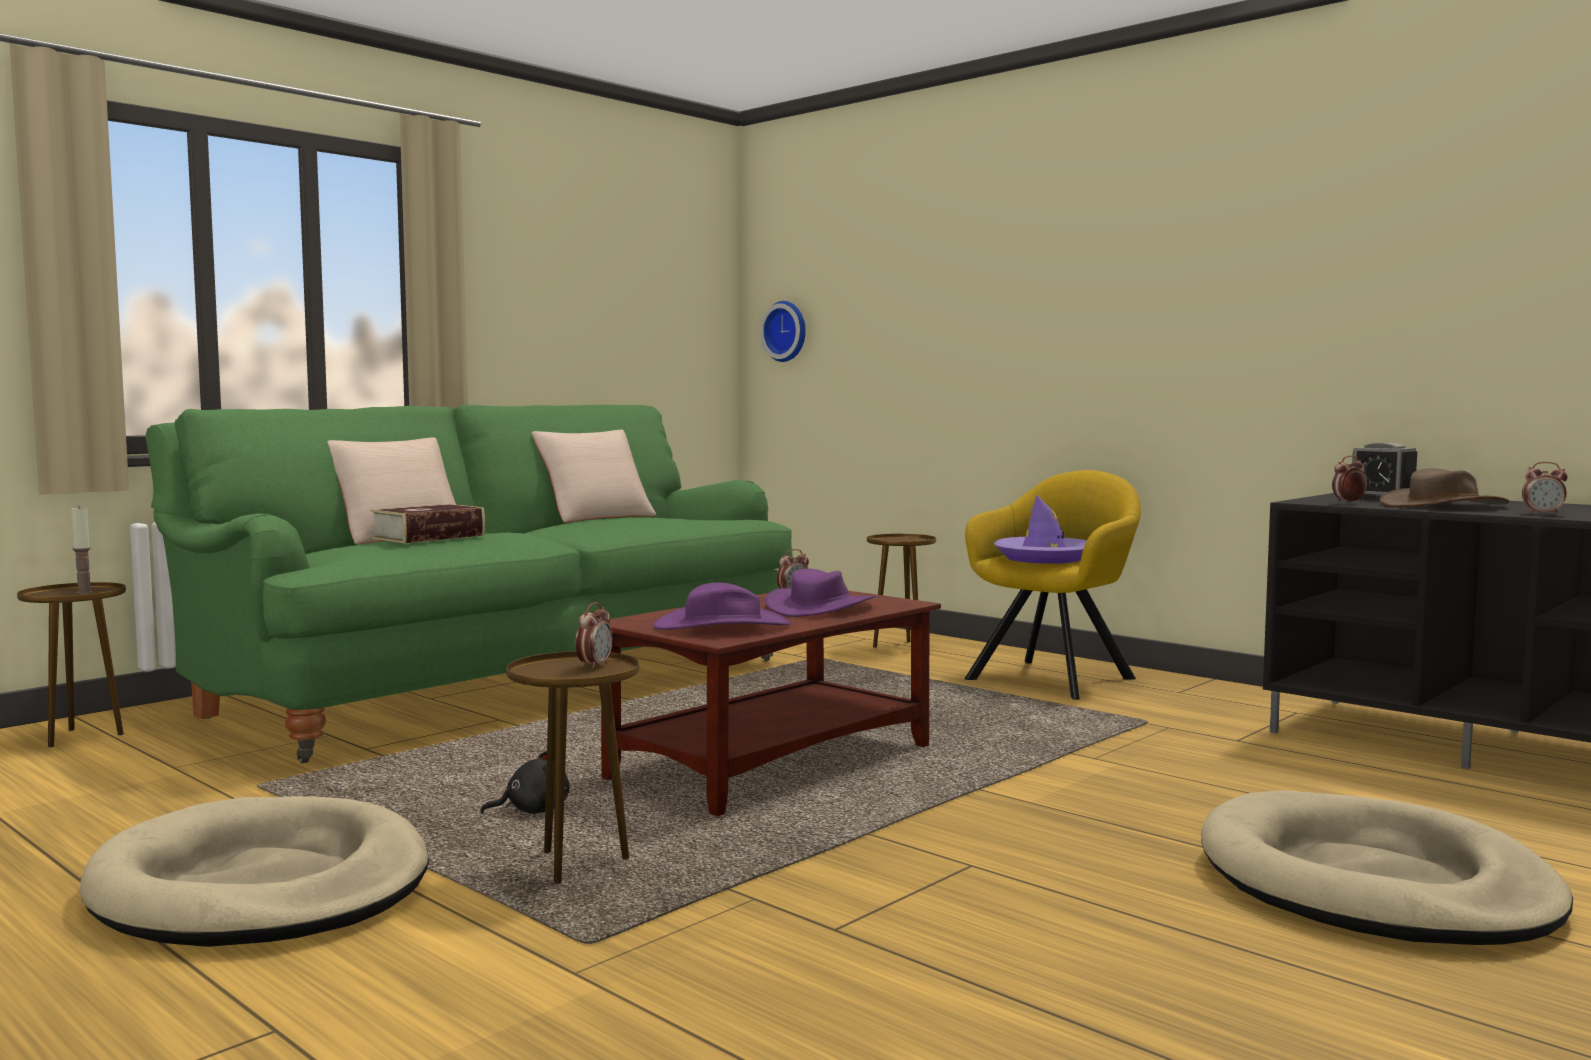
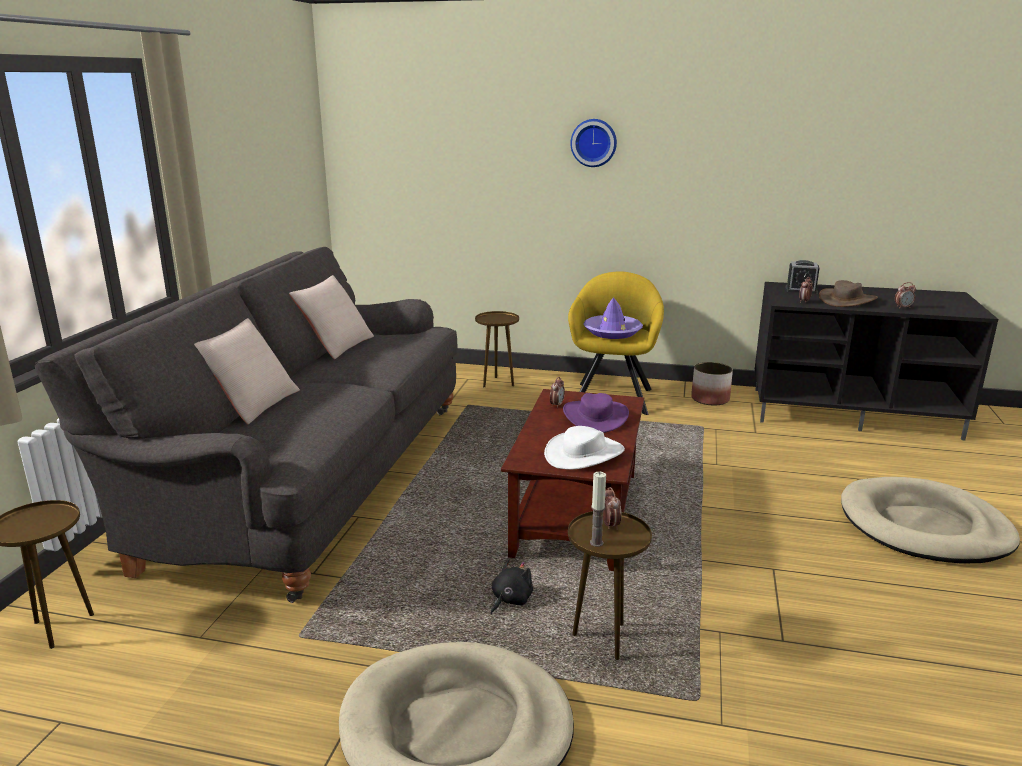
camera: 30 degrees left, 15 degrees up
(84, 593) = (42, 519): candle -> candle (596, 543)
(429, 537) = (303, 408): book -> none
(503, 685) = (308, 480): green sofa -> grey sofa
(722, 626) = (584, 454): purple hat -> white hat
(787, 331) = (369, 167): wall clock -> wall clock (594, 142)
(1221, 700) = (709, 399): none -> planter

